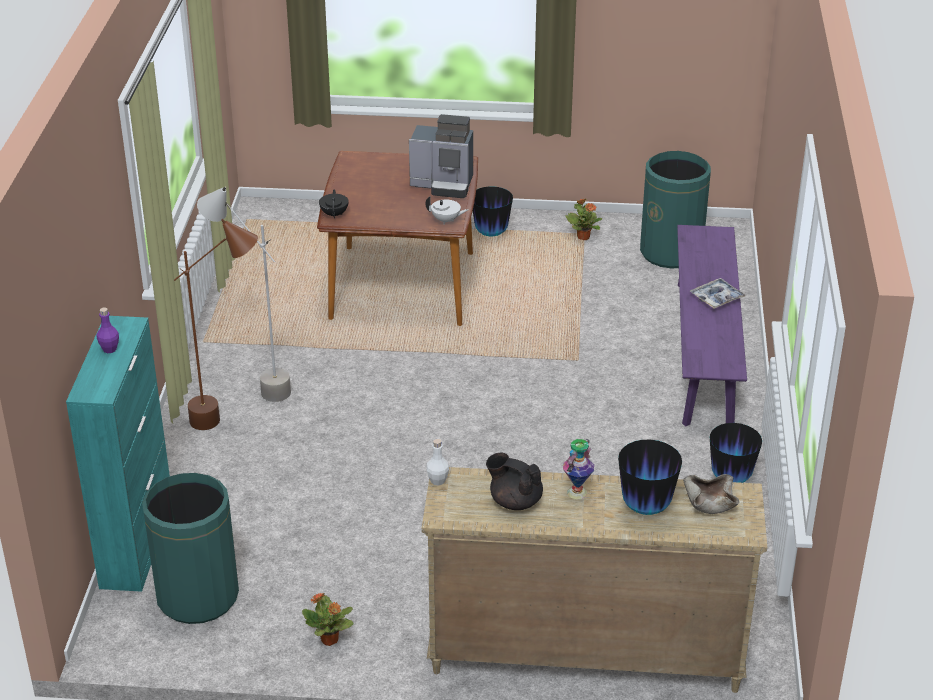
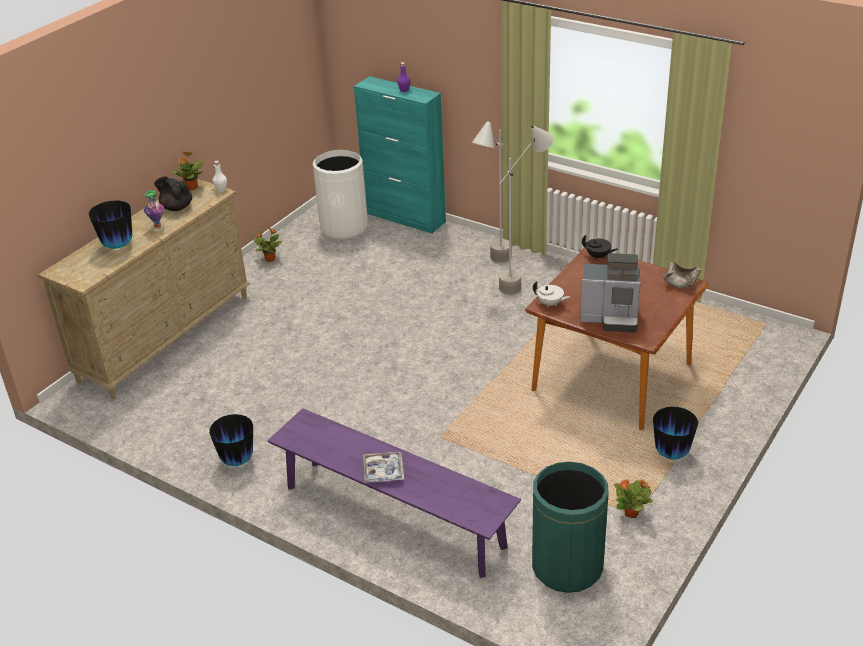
camera: 120 degrees right, 0 degrees up
(197, 596) = (344, 227): green trash can -> white trash can
(230, 419) = (494, 266): brown floor lamp -> grey floor lamp
(444, 184) = (611, 318): coffee machine -> coffee machine turned 120 degrees counterclockwise
(446, 220) = (550, 304): white teapot -> white teapot turned 105 degrees counterclockwise
(452, 513) = (191, 187): none -> potted plant
(515, 501) = (176, 207): black teapot -> black teapot turned 120 degrees counterclockwise
(709, 502) = (93, 268): beige bowl -> beige bowl (681, 282)

